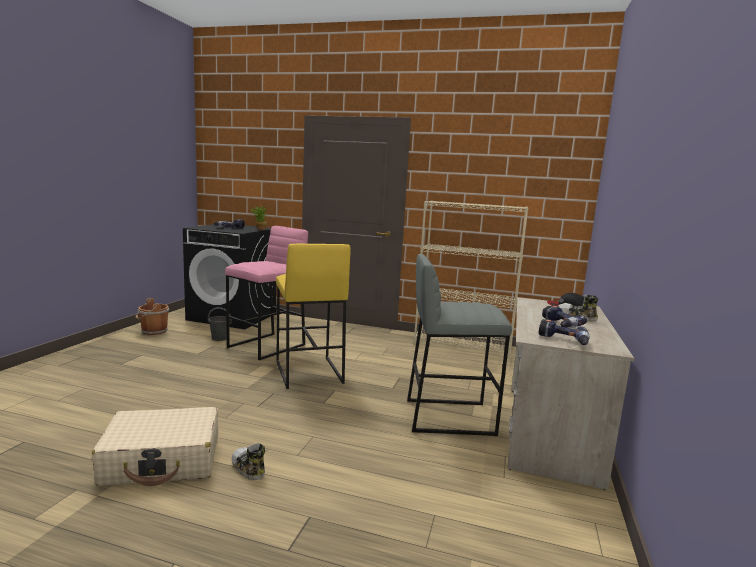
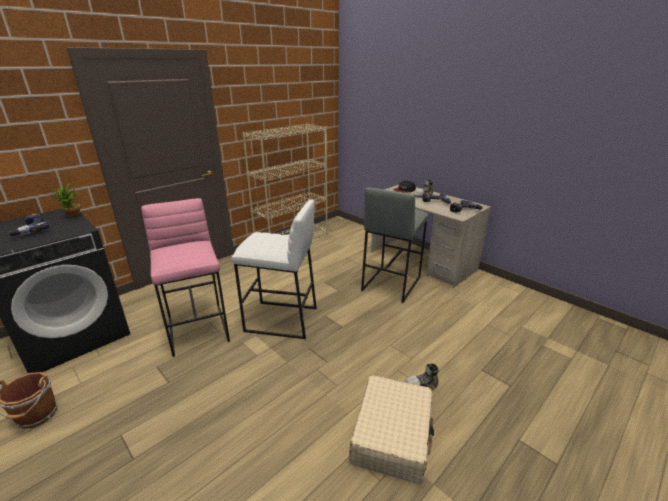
camera: 60 degrees left, 15 degrees up
(220, 338) = (138, 357): grey bucket -> none
(307, 372) = (281, 320): yellow stool -> white stool

